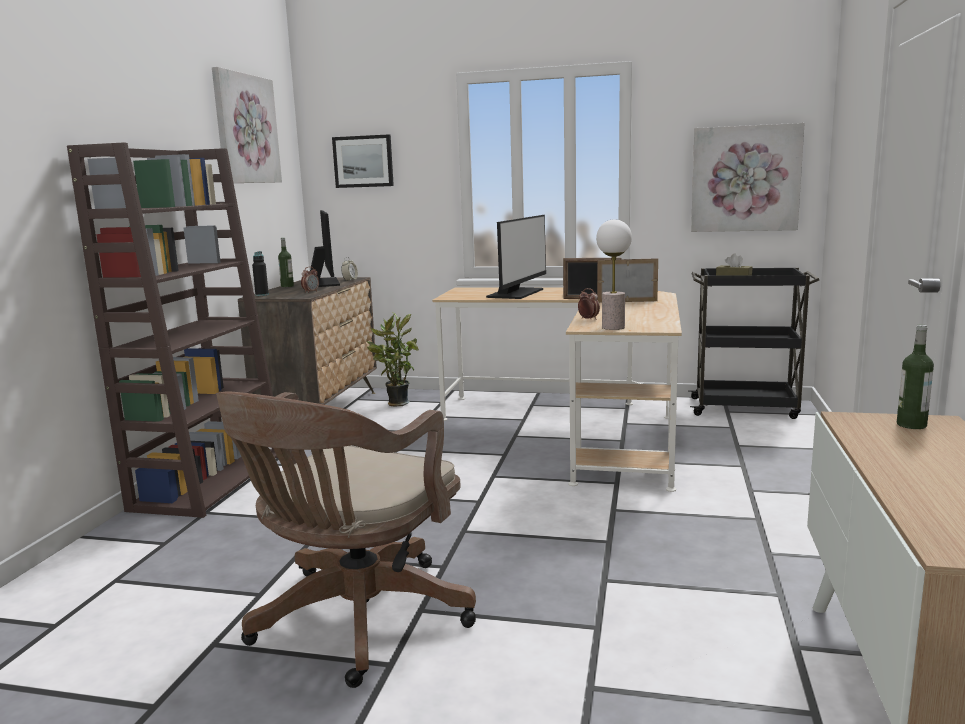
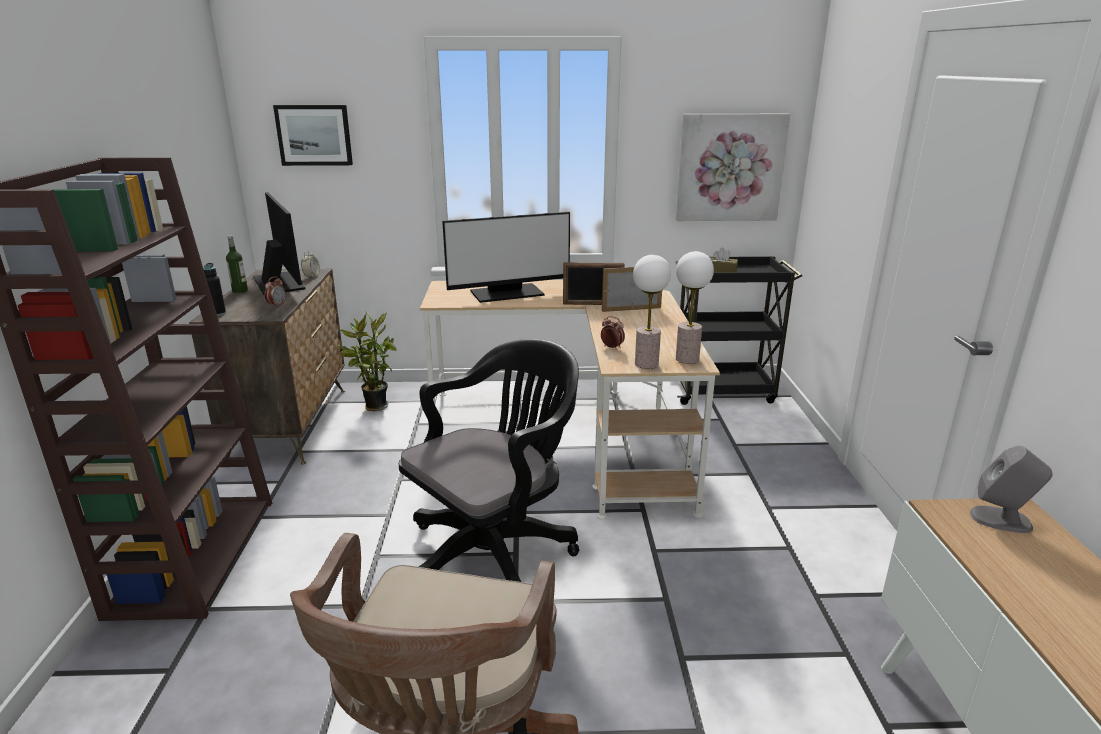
camera: 15 degrees left, 10 degrees up
(245, 129) = (172, 107): picture -> none
(461, 499) = (496, 553): none -> black office chair
(516, 293) = (507, 293): monitor -> monitor turned 60 degrees clockwise
(656, 326) = (687, 359): none -> table lamp
(911, 425) = (1001, 519): bottle -> grey speaker

